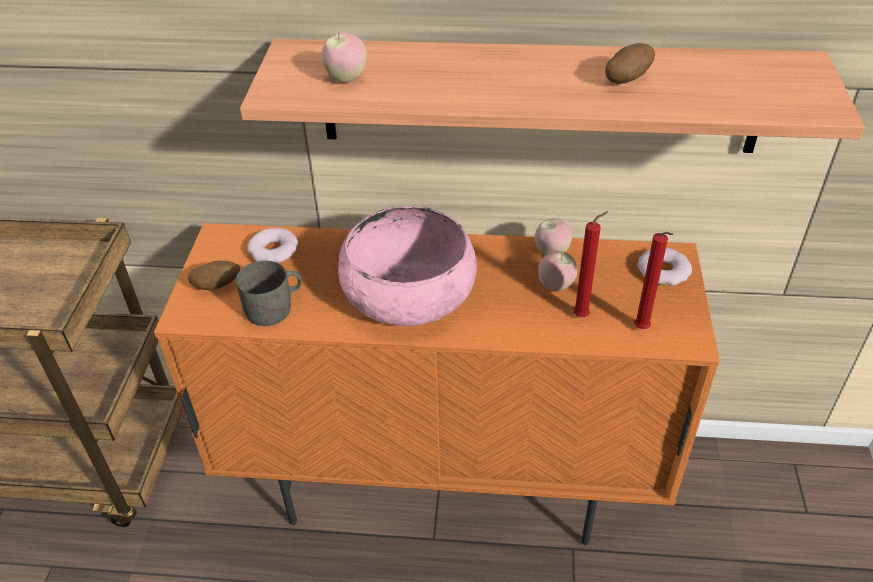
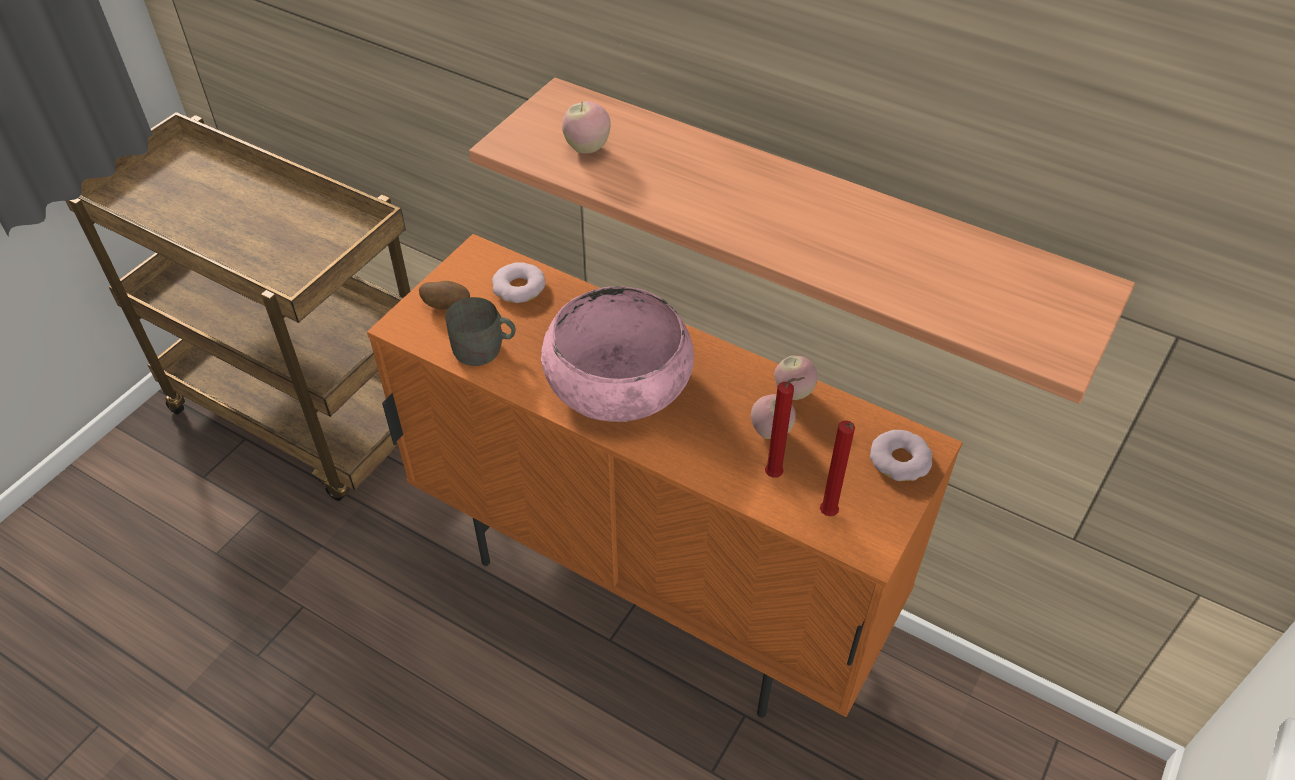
camera: 25 degrees right, 5 degrees up
(626, 80) = (867, 243): potato -> none

